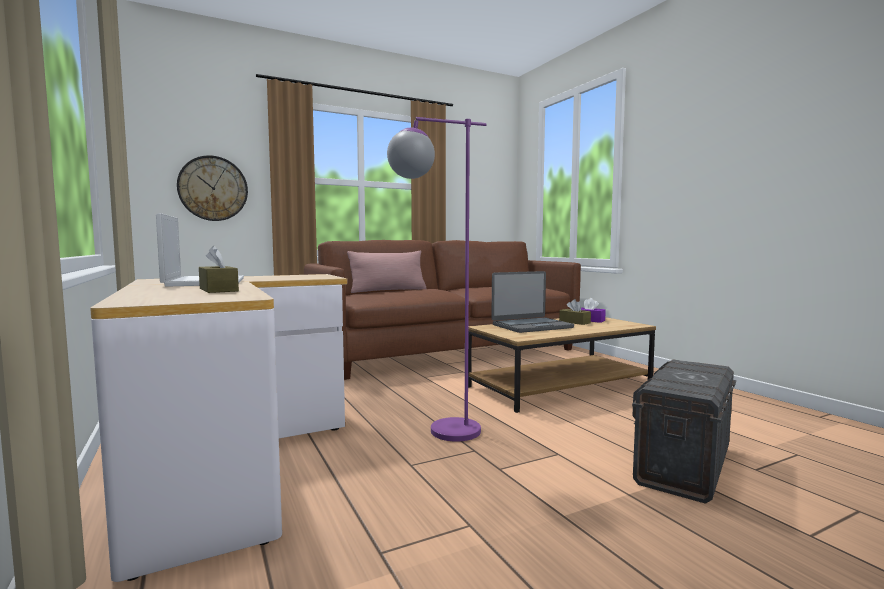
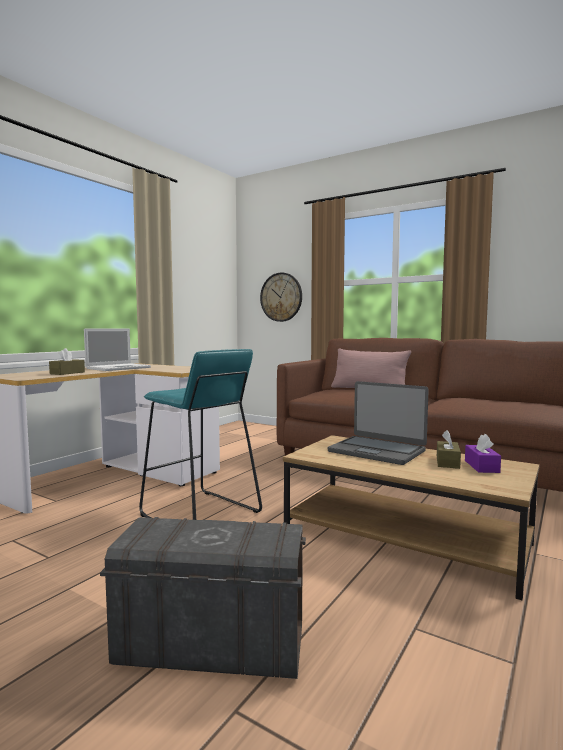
camera: 60 degrees right, 0 degrees up
(438, 433) = (200, 514): purple floor lamp -> turquoise stool

